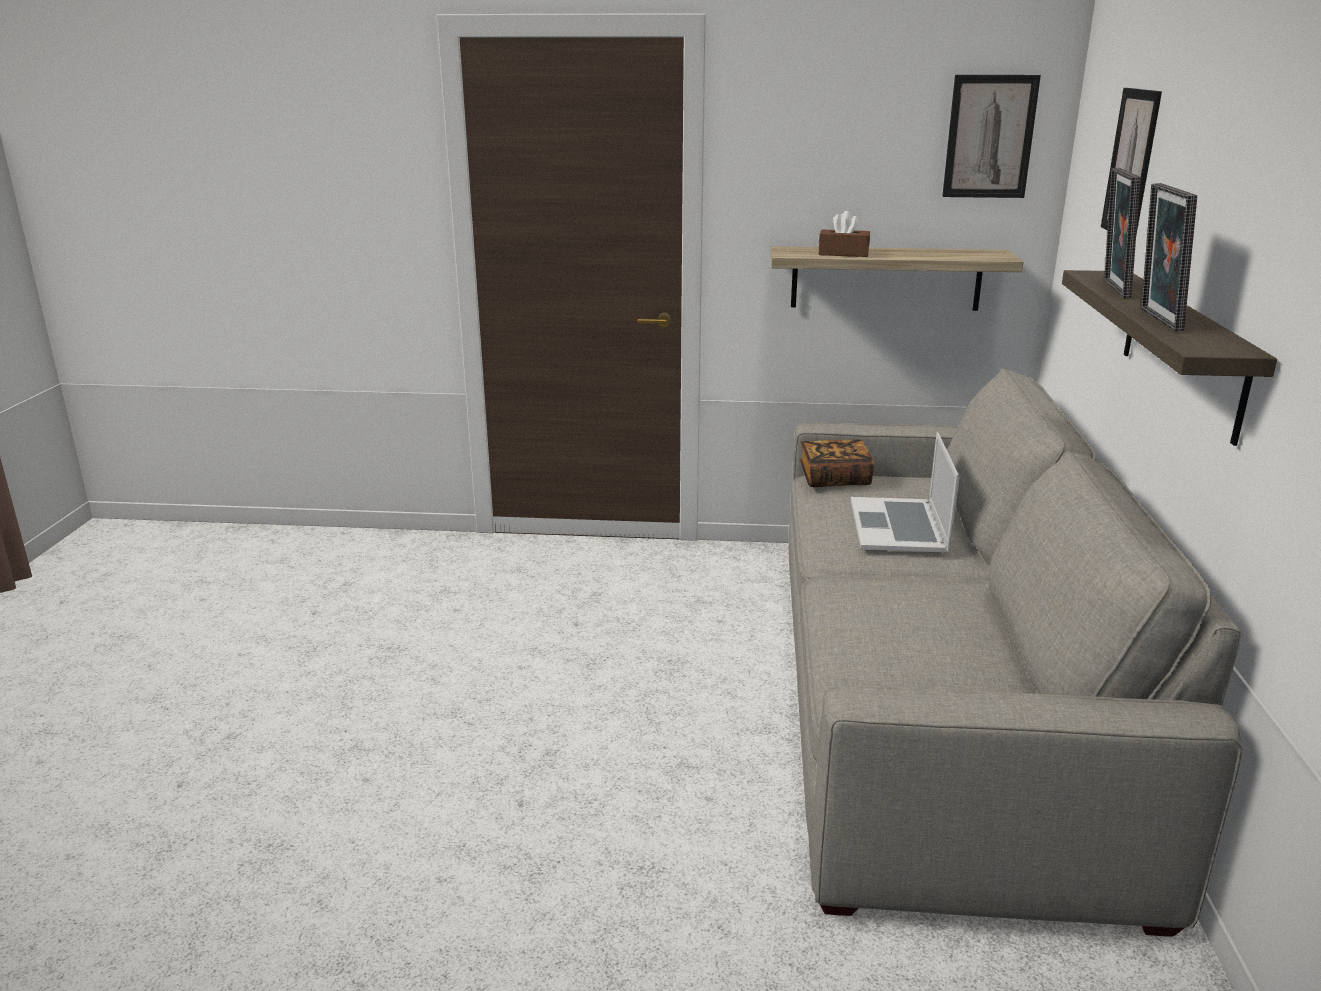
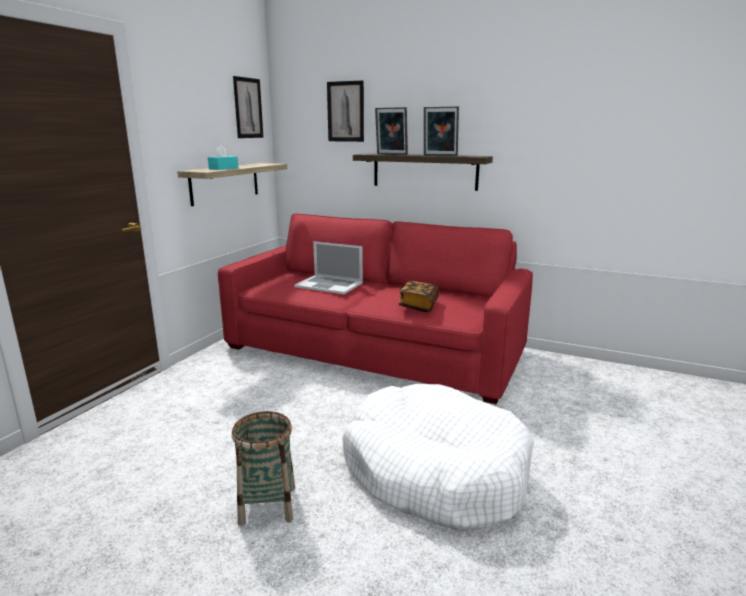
camera: 70 degrees left, 5 degrees down
(413, 720) = (267, 505): none -> basket
(540, 859) = (434, 471): none -> white dog bed
(834, 479) = (264, 285): book -> book (418, 305)
(843, 253) = (223, 168): brown tissue box -> turquoise tissue box
(935, 698) = (374, 349): grey sofa -> red sofa

